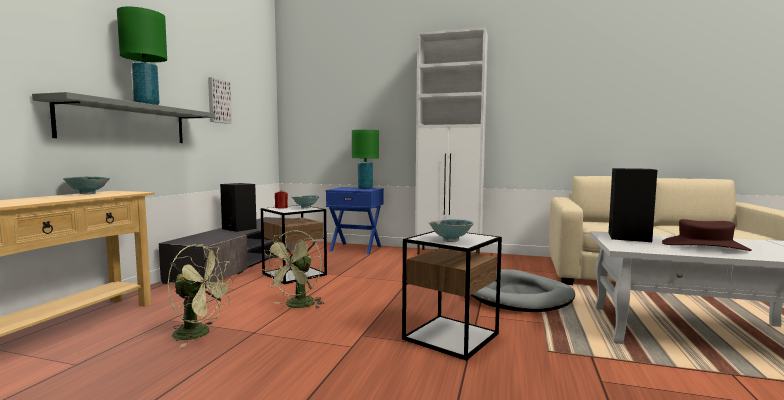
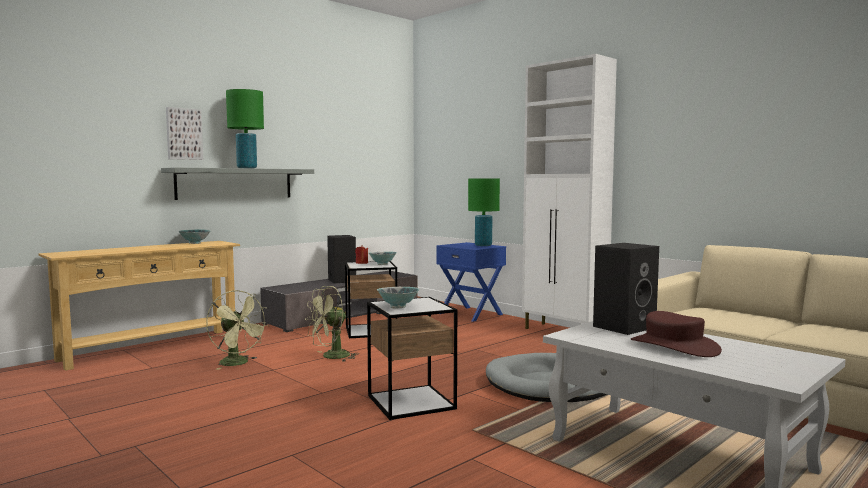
camera: 30 degrees right, 0 degrees up
(218, 101) = (333, 153): picture -> picture (183, 134)

